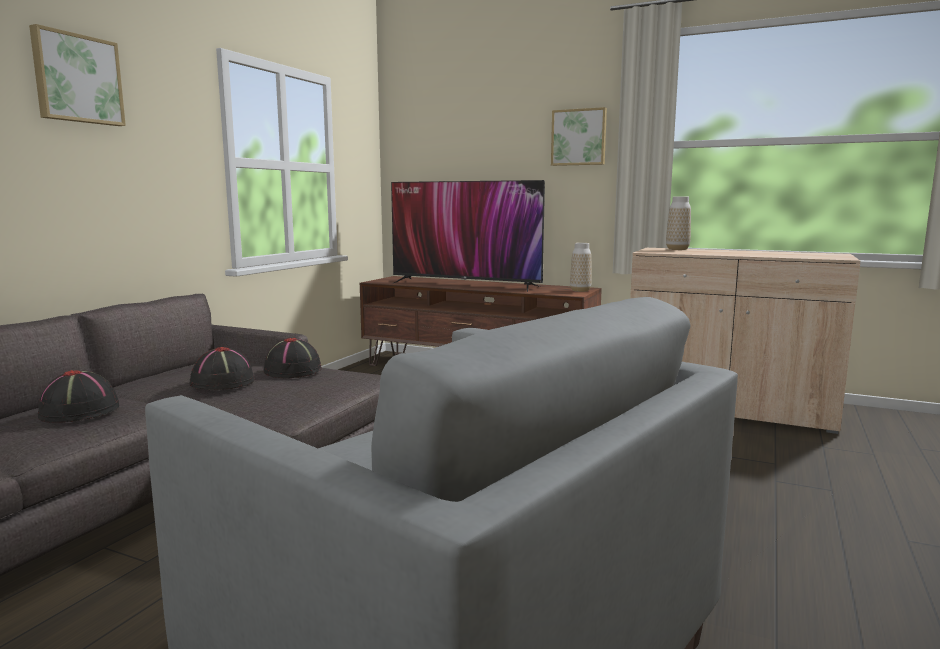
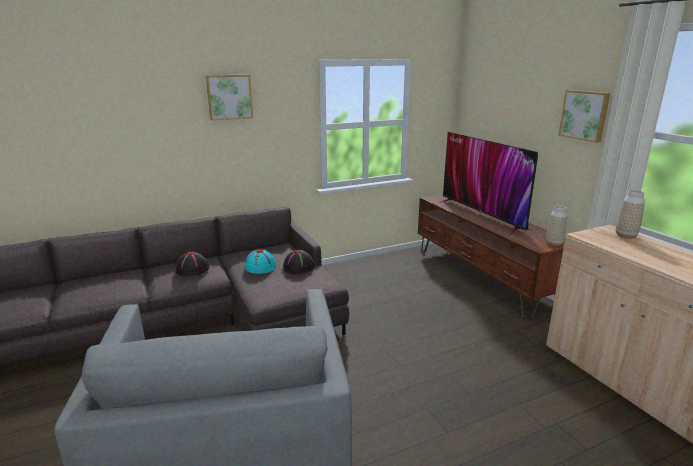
camera: 40 degrees right, 10 degrees up
(222, 382) = (260, 267): black hat -> turquoise hat

